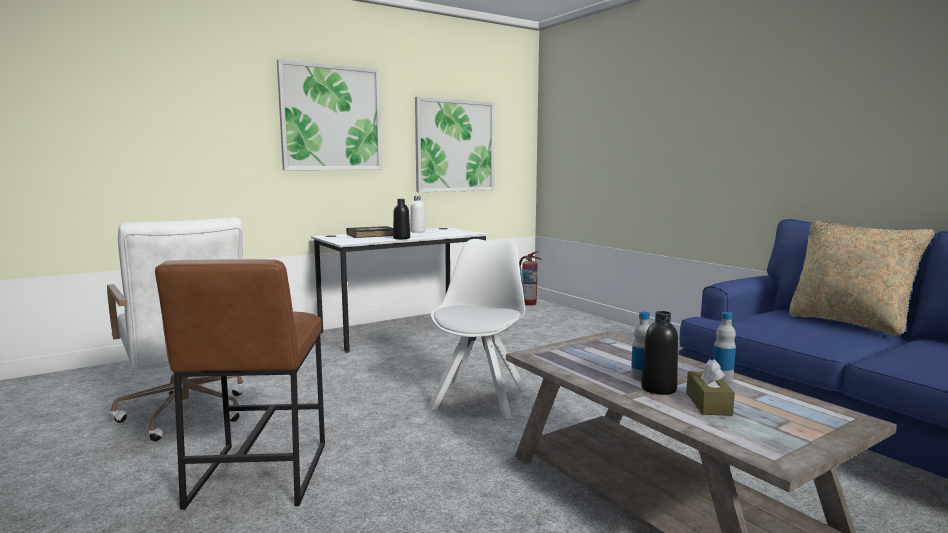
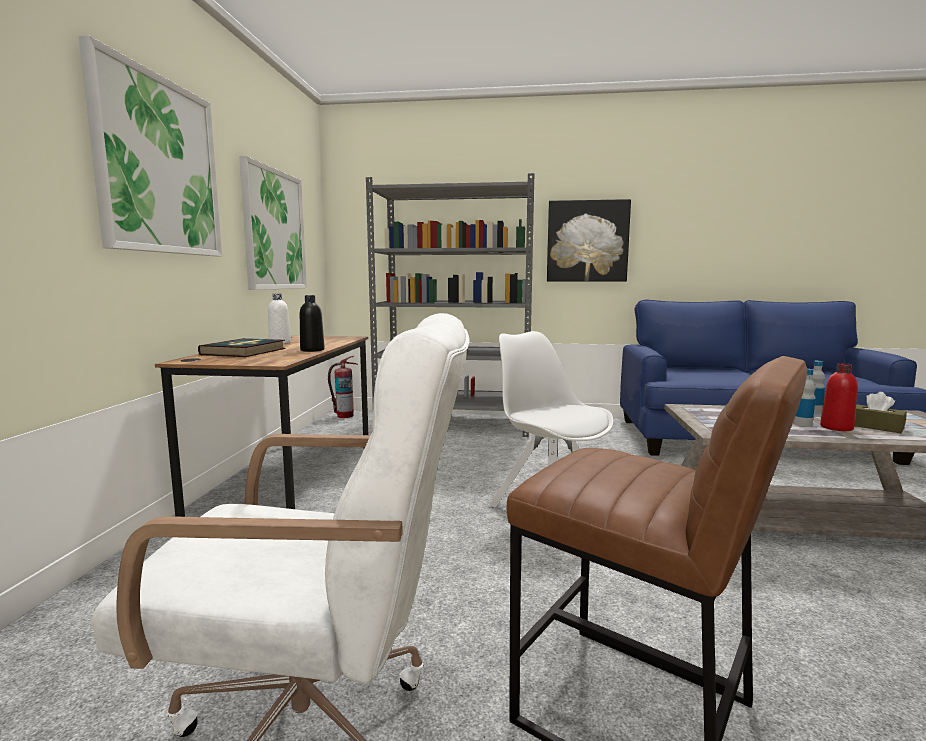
camera: 50 degrees left, 0 degrees up
(403, 330) = (289, 478): white desk -> brown desk
(591, 328) = (455, 423): none -> grey bookcase
(658, 389) = (836, 427): black bottle -> red bottle
(749, 143) = (587, 241): none -> picture
(848, 325) = (716, 369): beige pillow -> none

